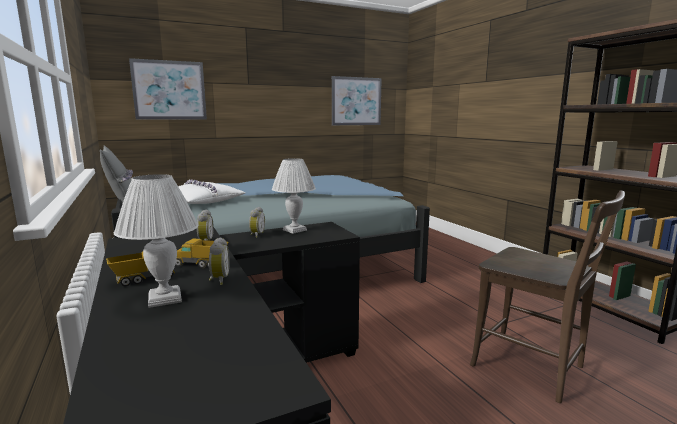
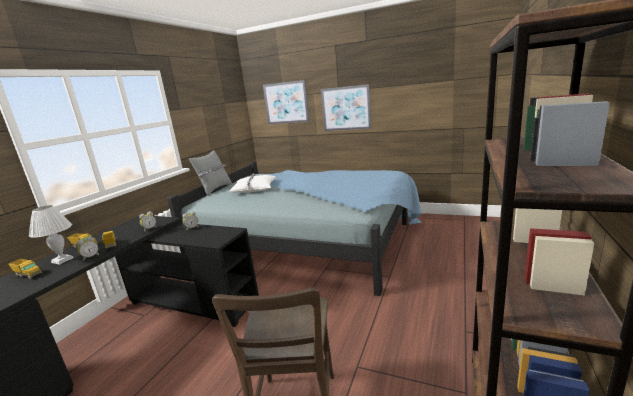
camera: 50 degrees right, 5 degrees up
(162, 329) = (28, 275): none -> toy truck
(294, 230) = (212, 230): white table lamp -> none
(356, 101) = (443, 95): picture -> picture (346, 108)

